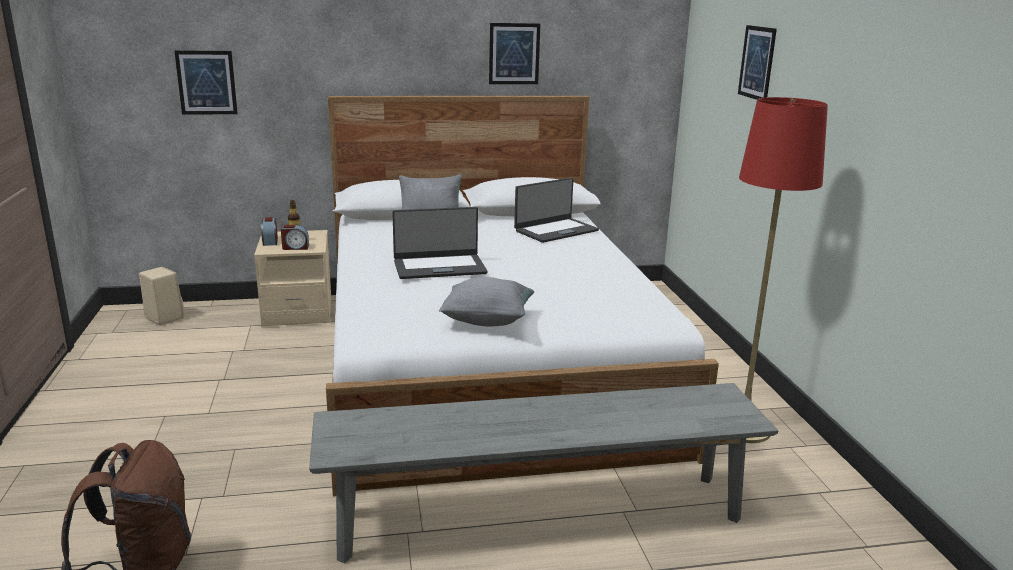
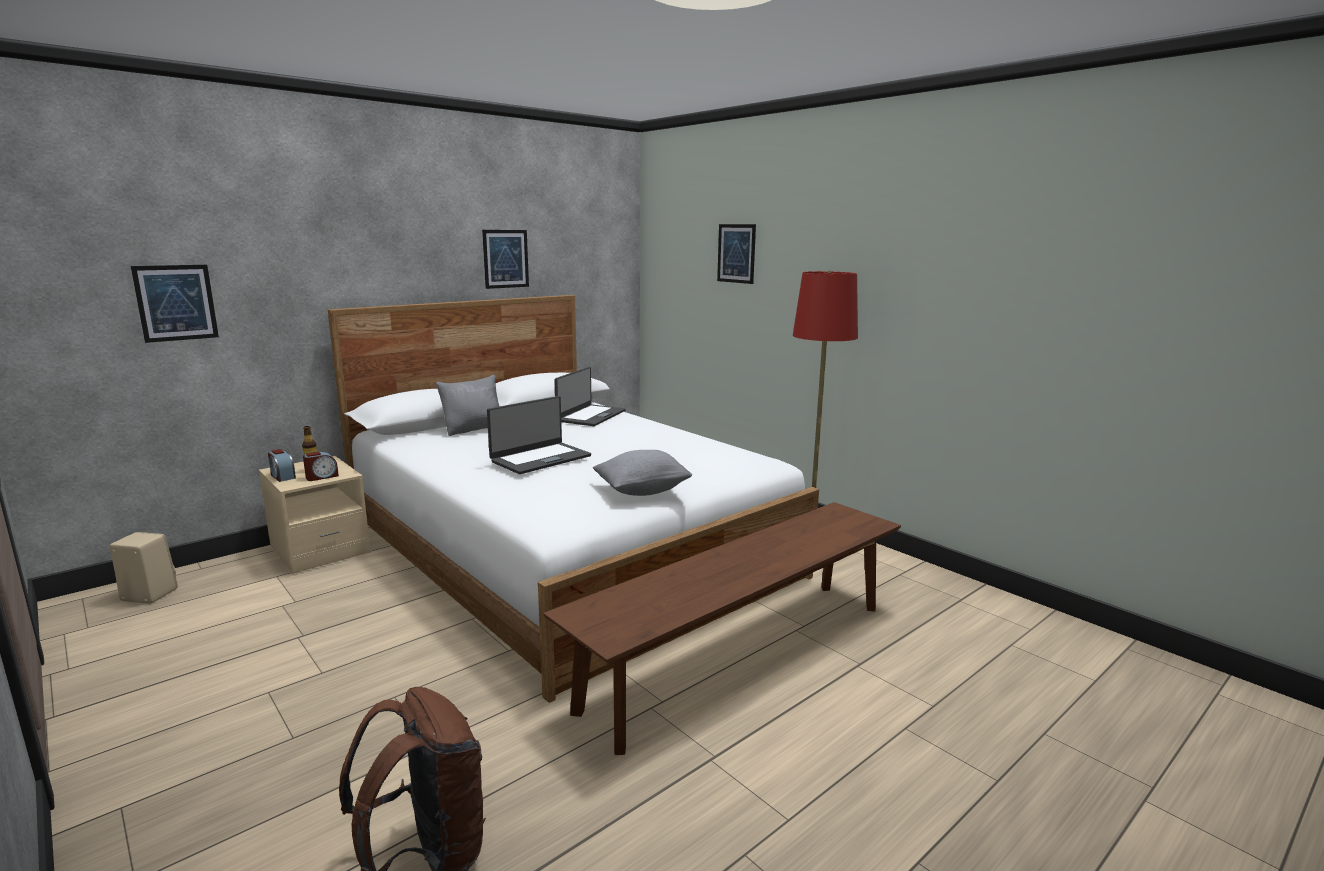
camera: 30 degrees left, 5 degrees down
(540, 516) = (741, 654): grey bench -> brown bench

